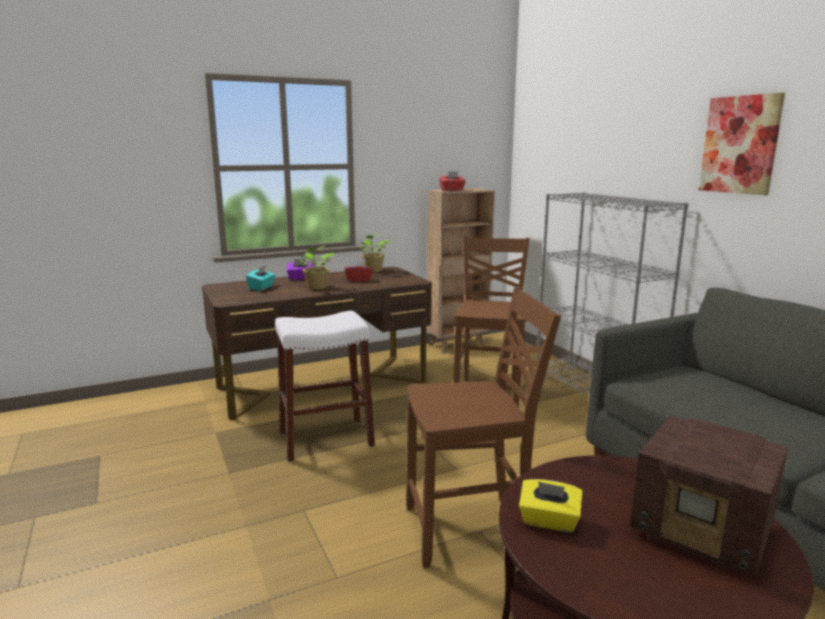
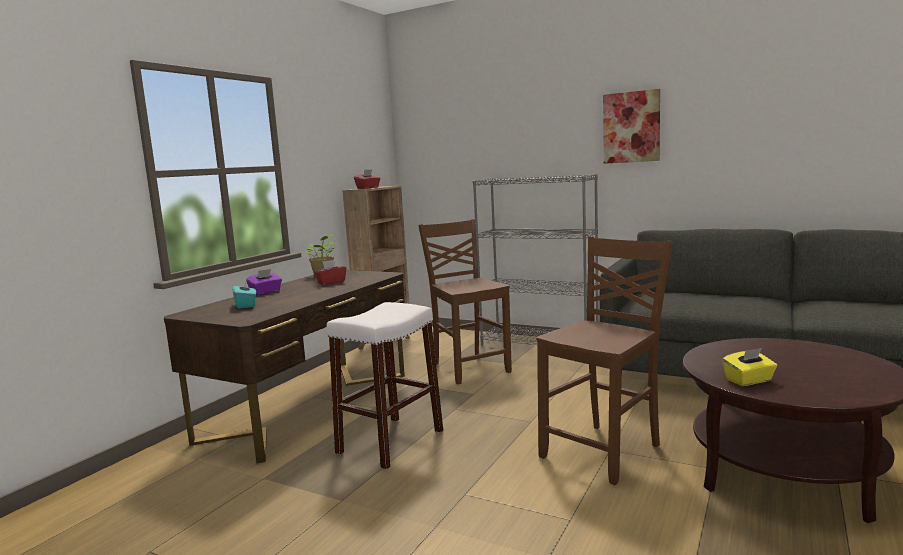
camera: 35 degrees left, 5 degrees down
(316, 288) = (307, 294): potted plant -> none
(703, 532) = (815, 358): radio -> none

